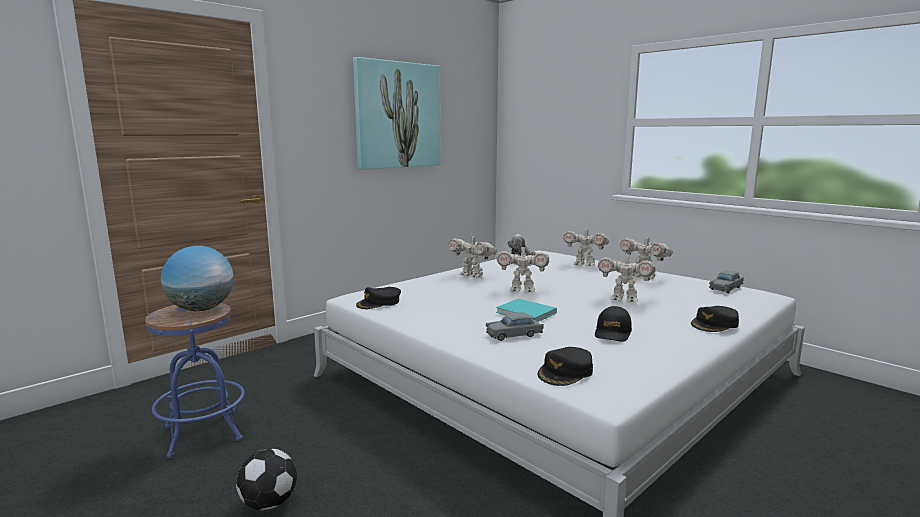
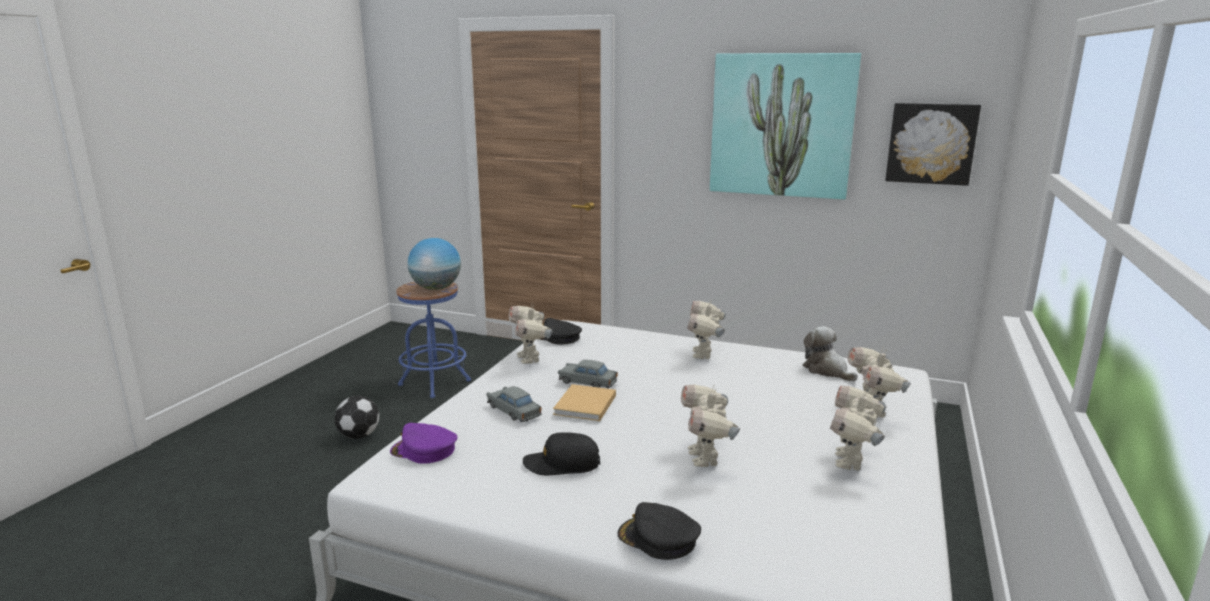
camera: 65 degrees right, 5 degrees up
(470, 125) = (931, 143): none -> picture
(522, 290) = (668, 389): toy robot -> toy robot (530, 359)
(527, 313) = (584, 406): turquoise book -> beige book
(566, 372) = (424, 450): black cap -> purple cap
(726, 288) = (875, 545): grey toy car -> grey toy car (587, 382)

